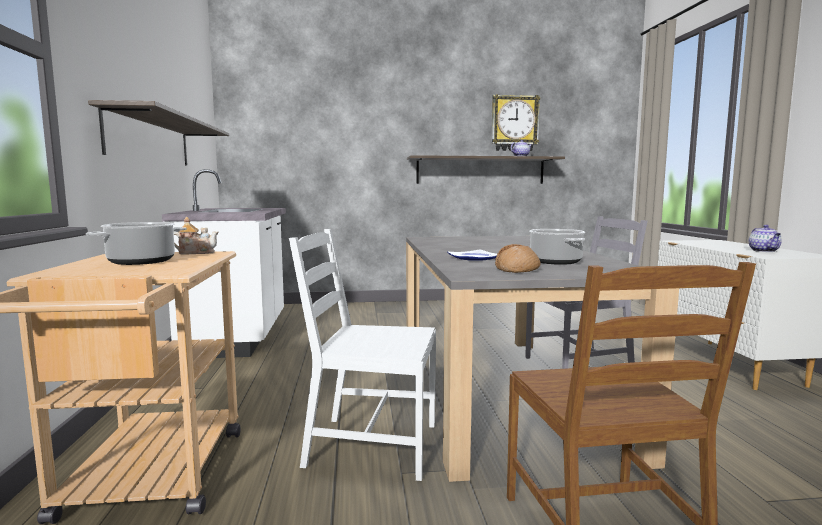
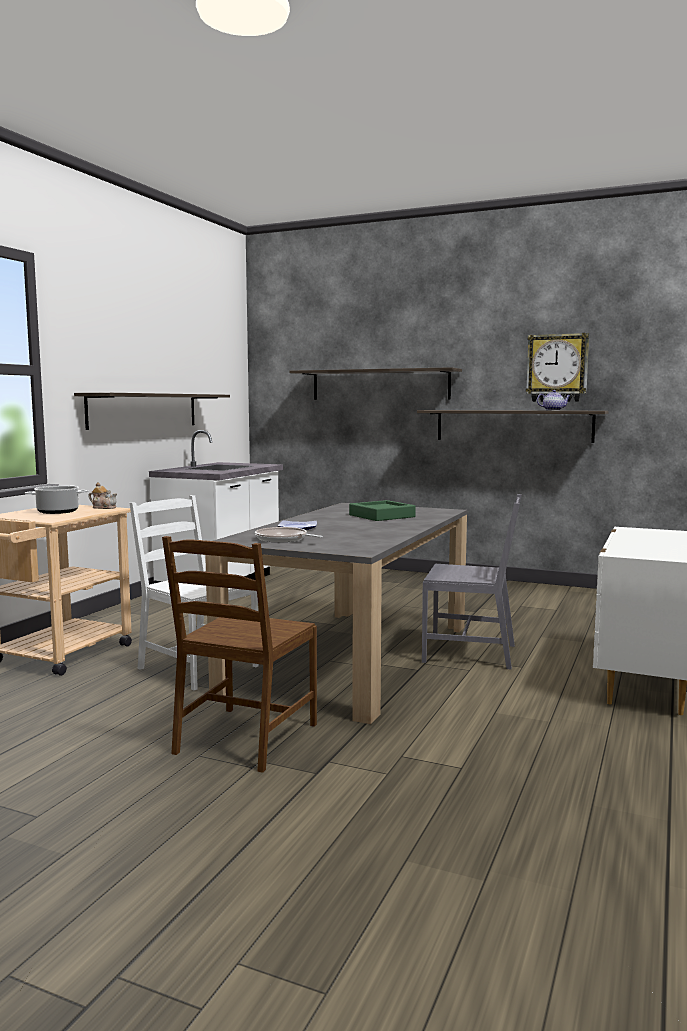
camera: 30 degrees right, 0 degrees up
(360, 134) = (380, 385): none -> shelf
(494, 243) = (382, 516): none -> green tray
(517, 269) = (283, 539): bread -> frying pan
(556, 262) = (342, 537): cooking pot -> none
(764, 251) = (656, 548): teapot -> none

